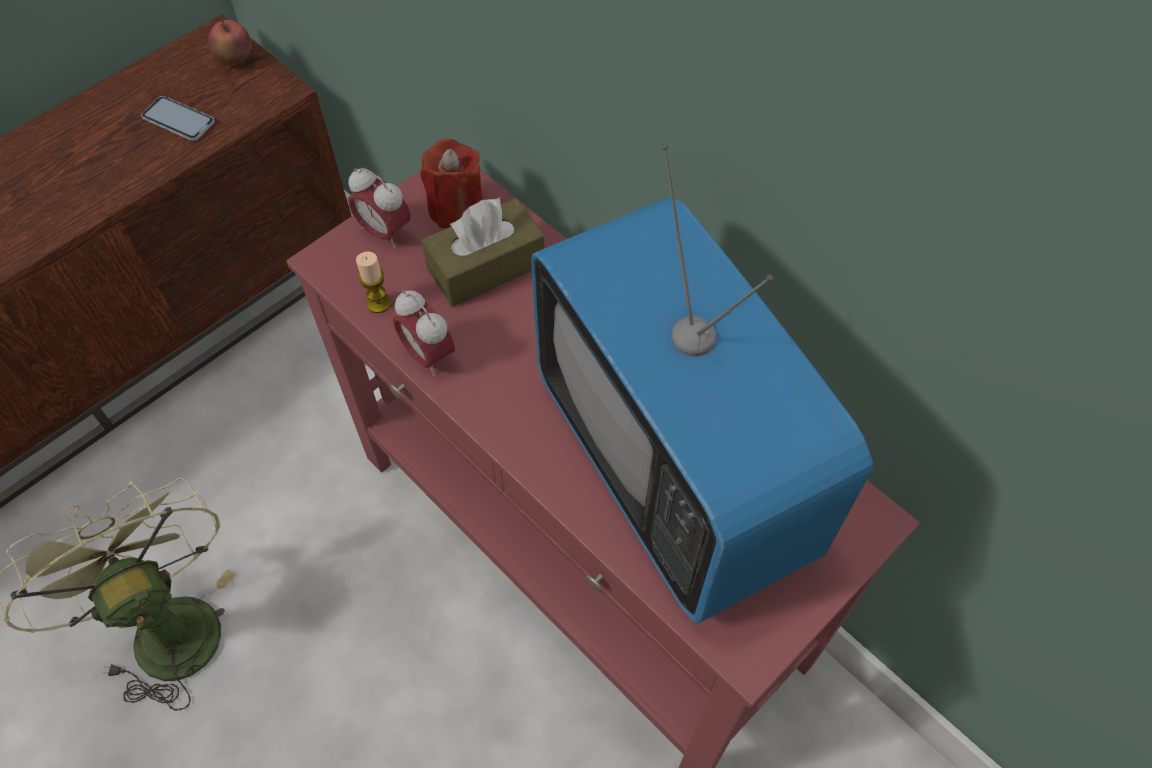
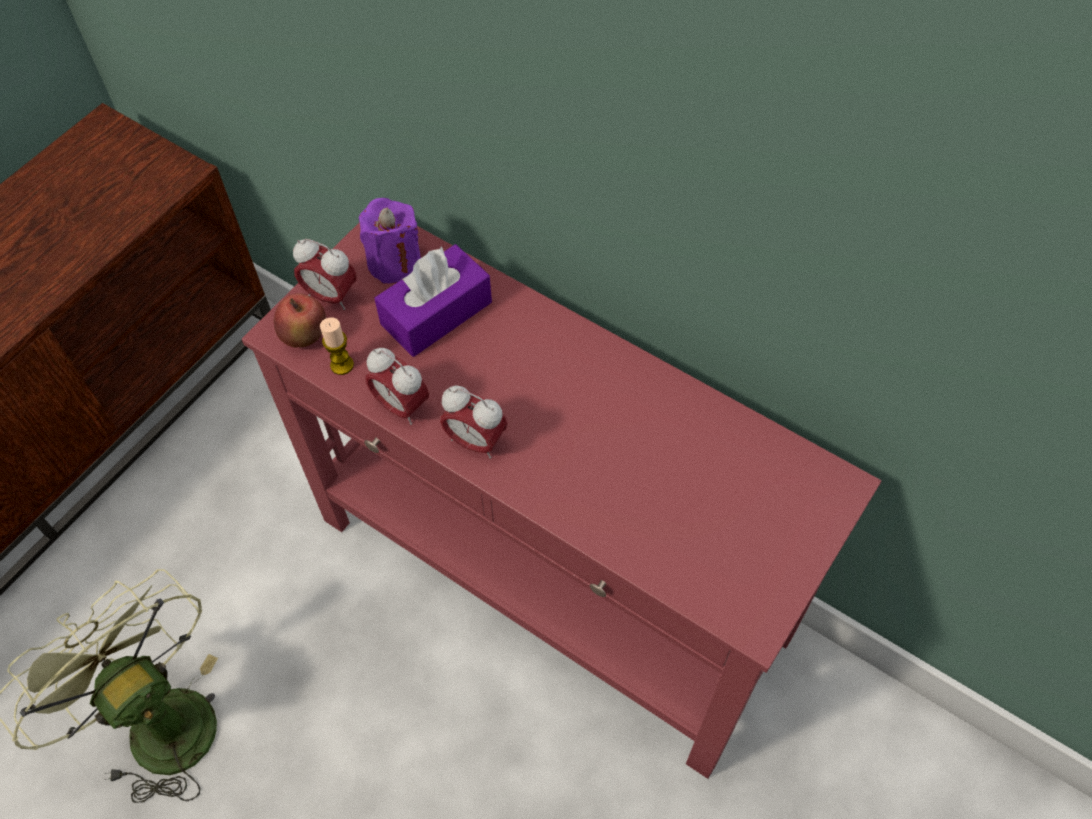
camera: 10 degrees left, 0 degrees up
(178, 120) = (84, 216): phone -> none
(235, 60) = (128, 148): apple -> apple (305, 337)
(456, 208) = (394, 262): red candle -> purple candle
(486, 266) = (436, 313): brown tissue box -> purple tissue box
(495, 404) = (475, 441): none -> alarm clock
(673, 468) = (653, 471): television -> none

